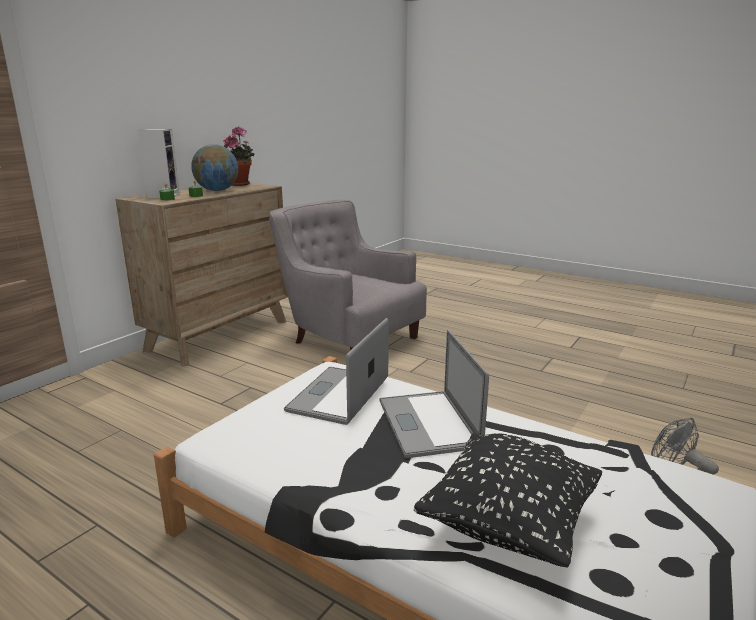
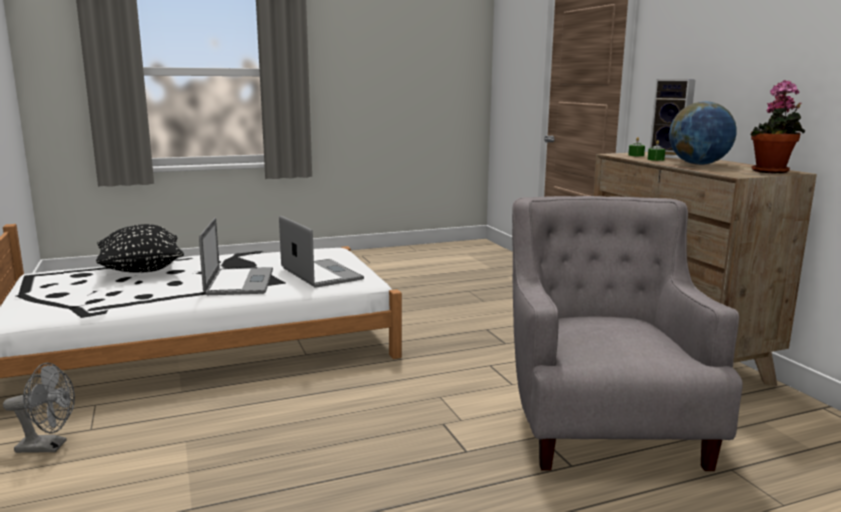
camera: 125 degrees right, 5 degrees down
(347, 338) = (601, 421): grey armchair -> grey armchair turned 75 degrees counterclockwise
(428, 423) = (240, 282): laptop -> laptop turned 60 degrees clockwise

